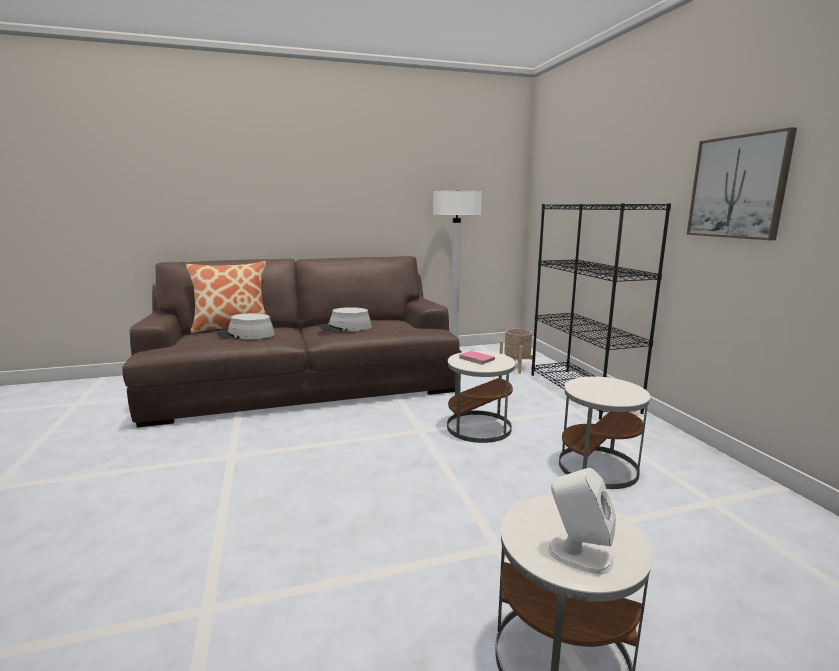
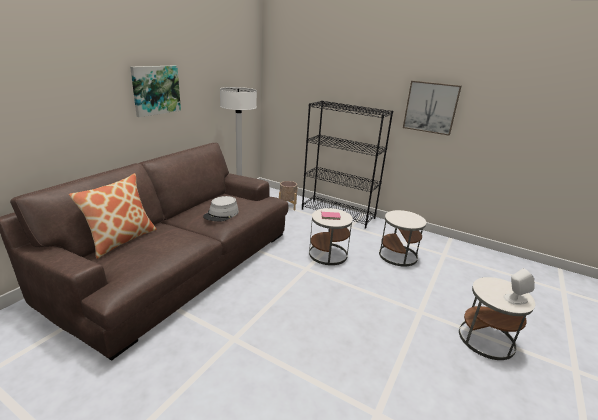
camera: 45 degrees left, 10 degrees up
(246, 335) = (164, 244): grey hat -> none
(343, 187) = (156, 90): none -> picture

